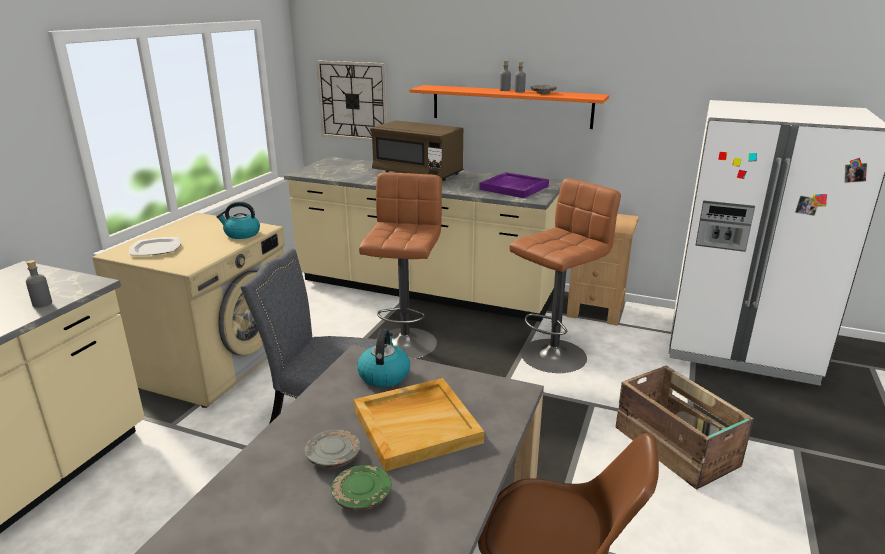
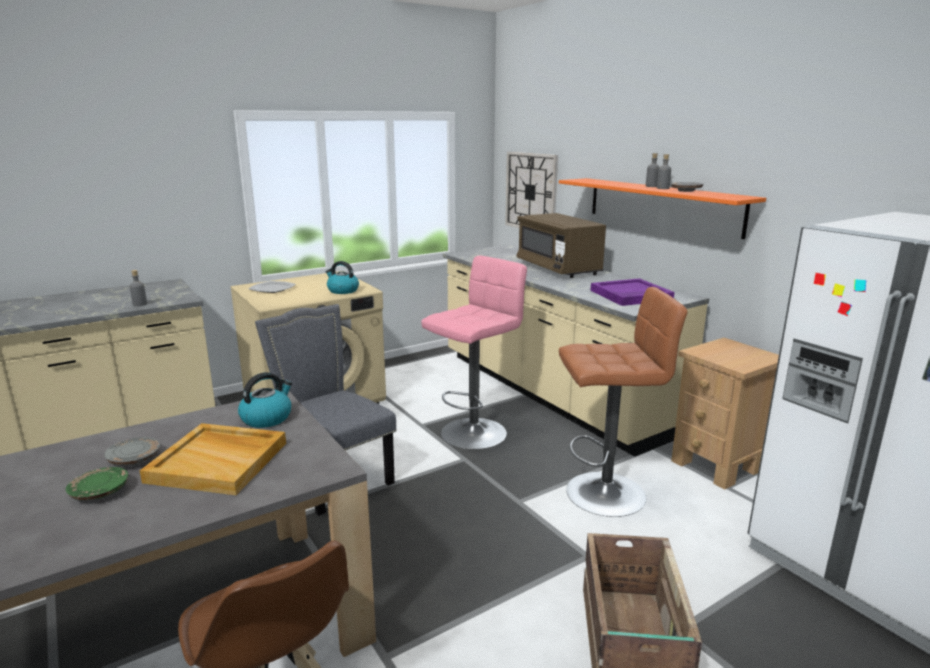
camera: 35 degrees right, 5 degrees down
(406, 343) = (474, 433): brown stool -> pink stool

